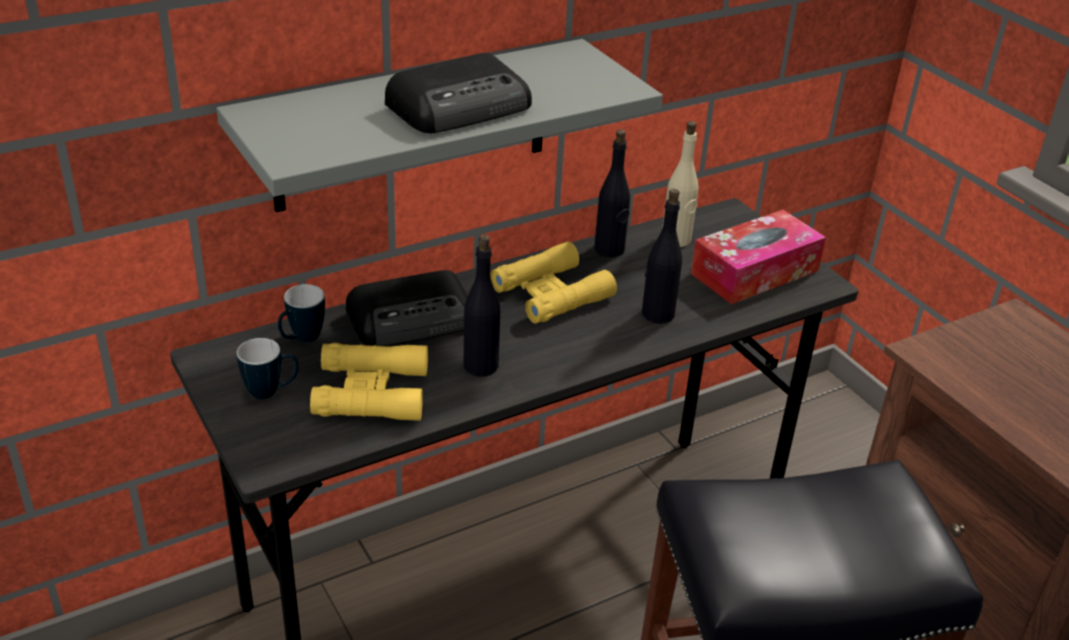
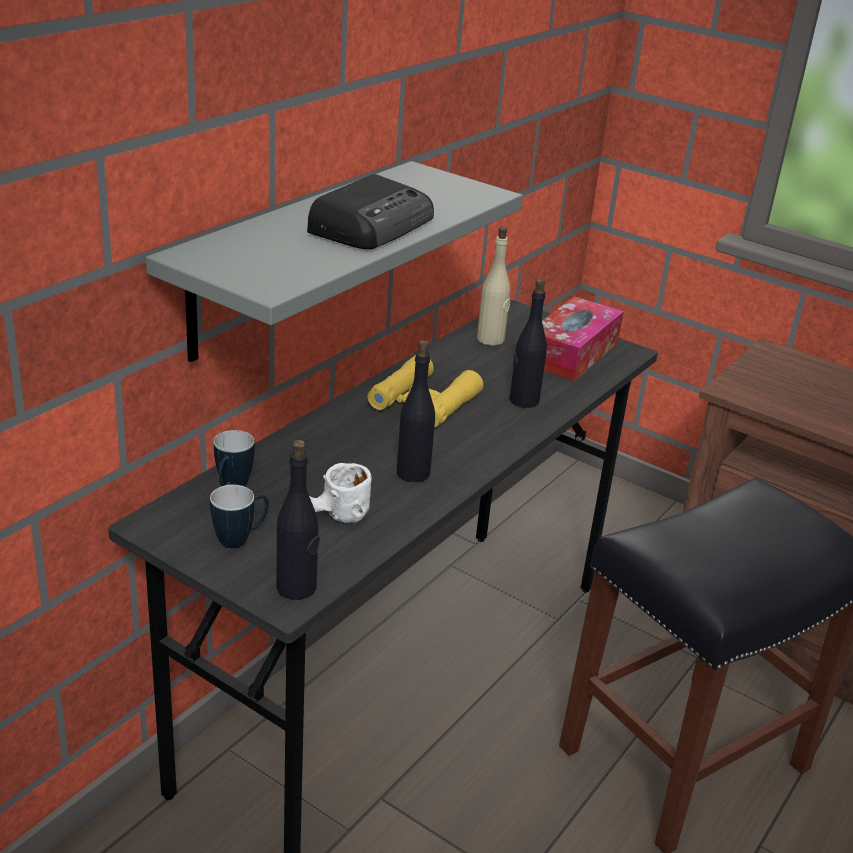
camera: 25 degrees left, 5 degrees down
(371, 392) = (335, 517): yellow binoculars -> white mug
(413, 319) = (321, 447): radio -> none
(609, 249) = (443, 357): black bottle -> black bottle (297, 588)

